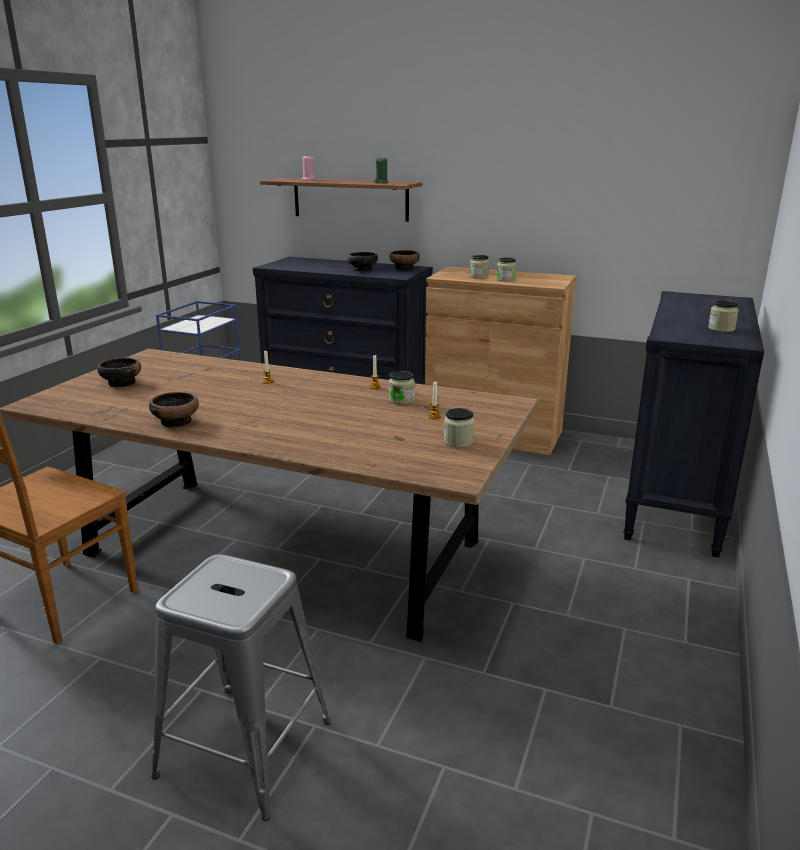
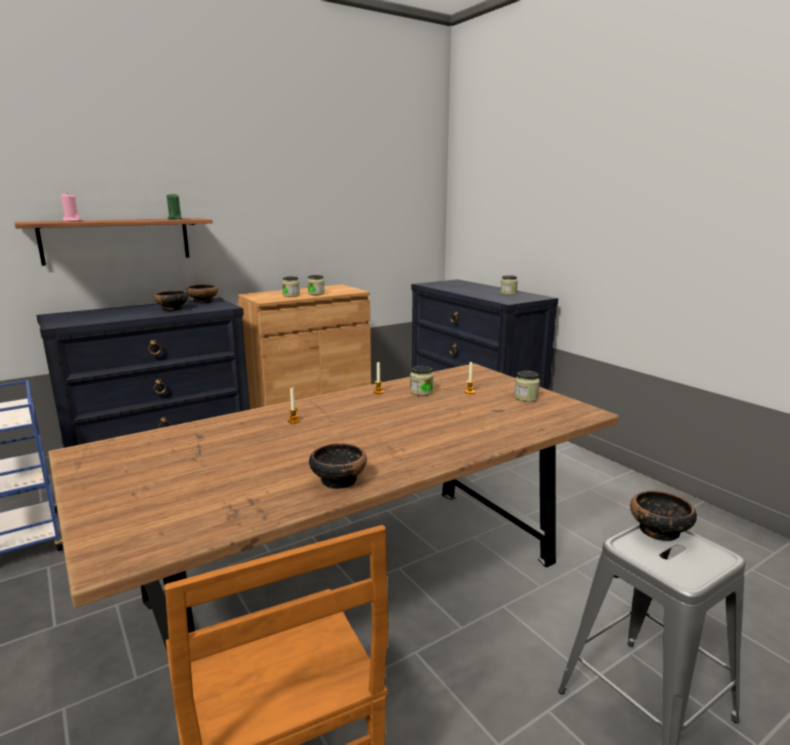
camera: 55 degrees left, 5 degrees down
(121, 383) = (151, 487): bowl -> bowl (659, 531)

